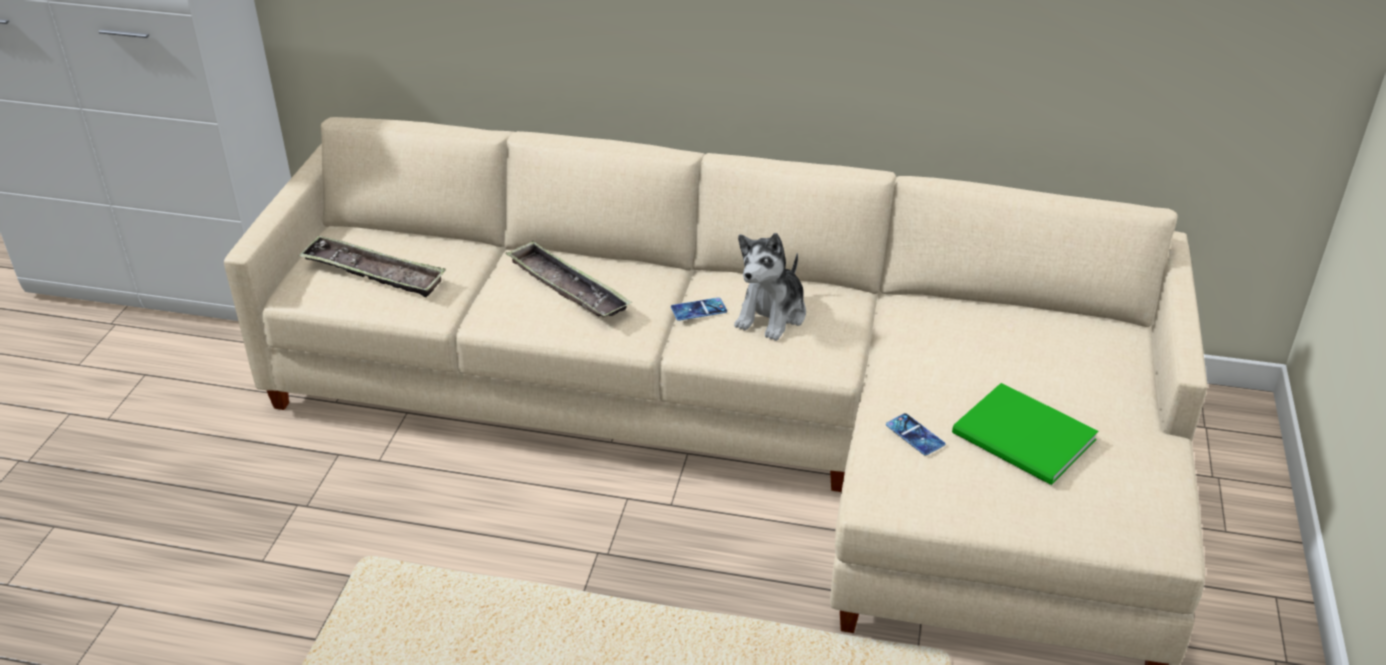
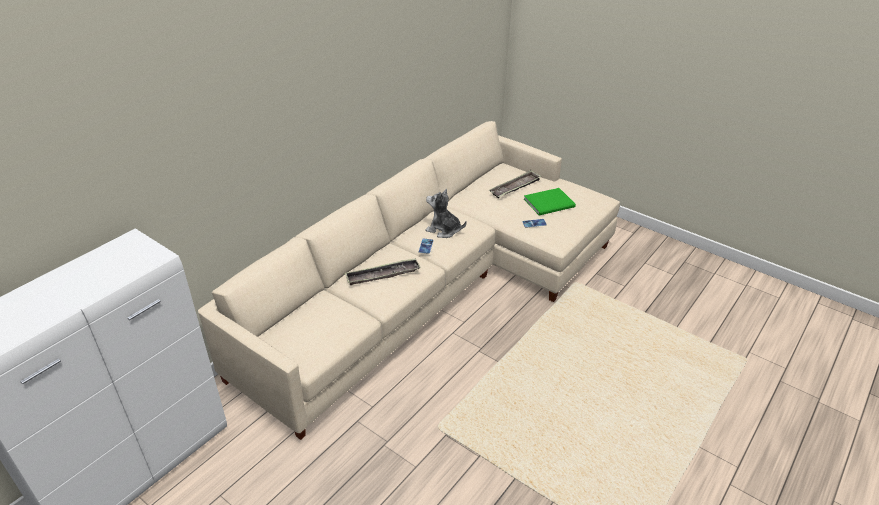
camera: 65 degrees left, 0 degrees up
(373, 273) = (318, 332): tray -> tray (515, 187)
(772, 315) = (444, 230): plush toy -> plush toy turned 150 degrees clockwise

